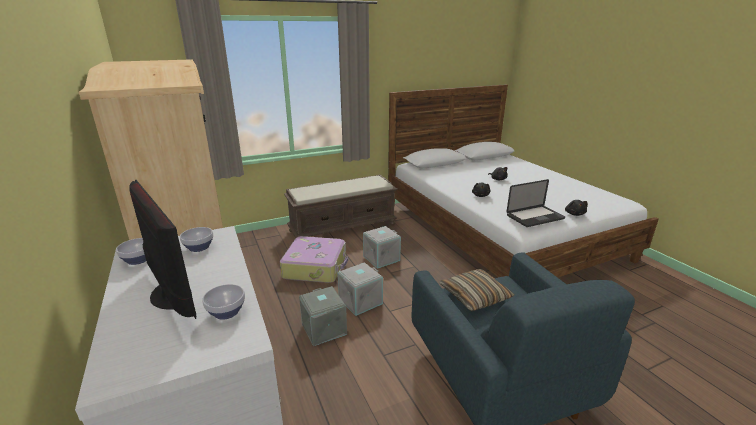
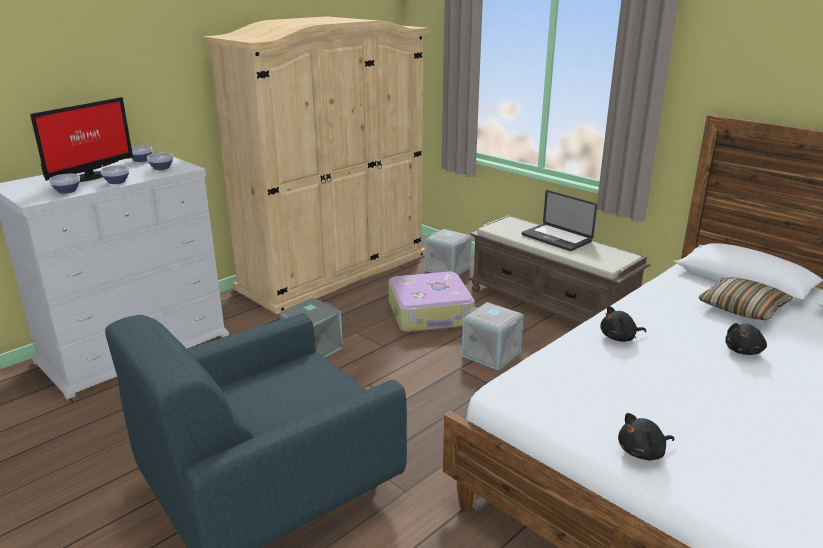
camera: 70 degrees right, 0 degrees up
(225, 276) = (116, 182): none -> bowl
(360, 301) = (377, 359): grey storage box -> grey storage box (448, 268)
(475, 296) = (308, 380): pillow -> pillow (742, 308)
(535, 217) = (562, 396): laptop -> laptop (556, 238)

